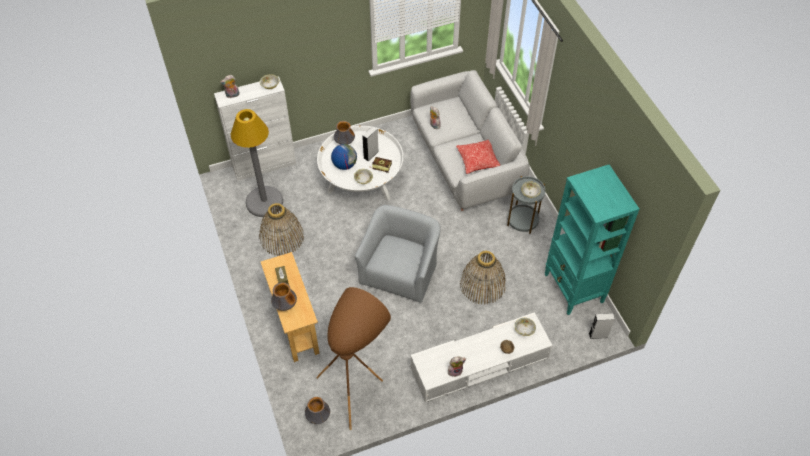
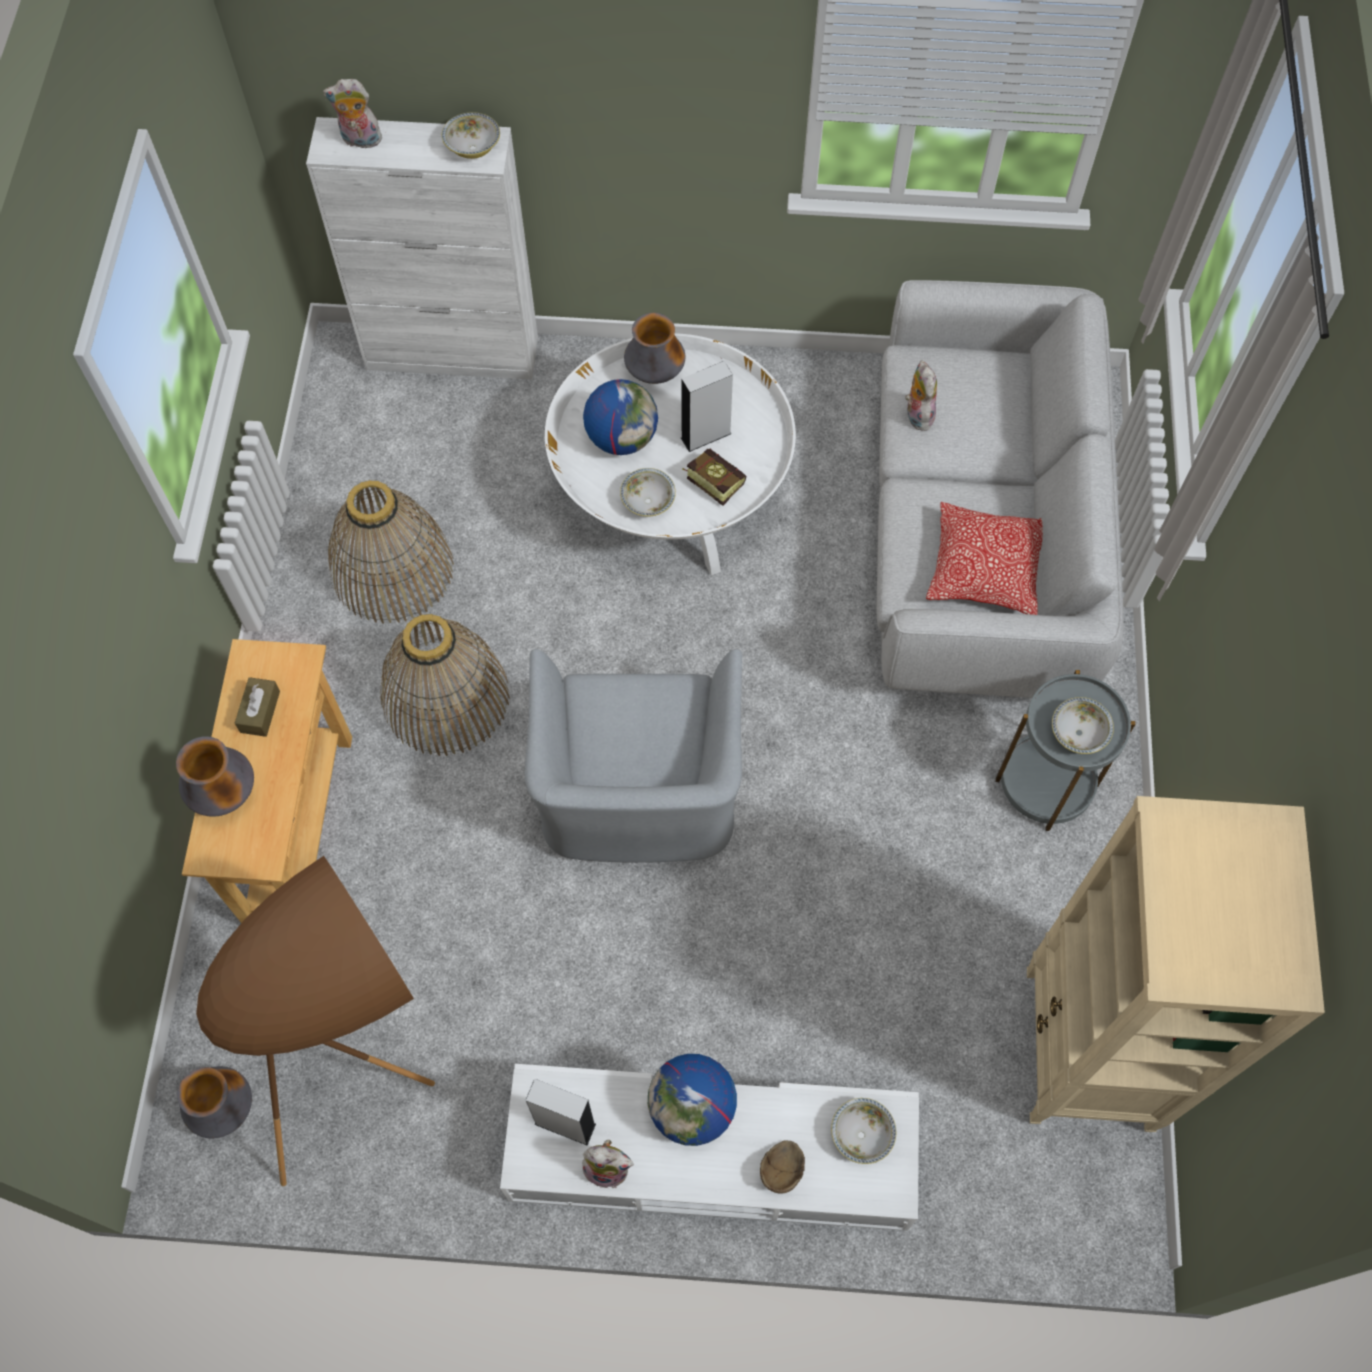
camera: 25 degrees right, 10 degrees up
(264, 202) = (401, 453): grey floor lamp -> none
(400, 271) = (638, 790): grey armchair -> grey armchair turned 135 degrees clockwise
(471, 344) = (692, 1108): none -> globe
(482, 284) = (838, 925): basket -> basket (445, 698)
(573, 289) = (1087, 1052): turquoise bookcase -> beige bookcase
(598, 335) = (1086, 1225): grey speaker -> grey speaker (565, 1124)

